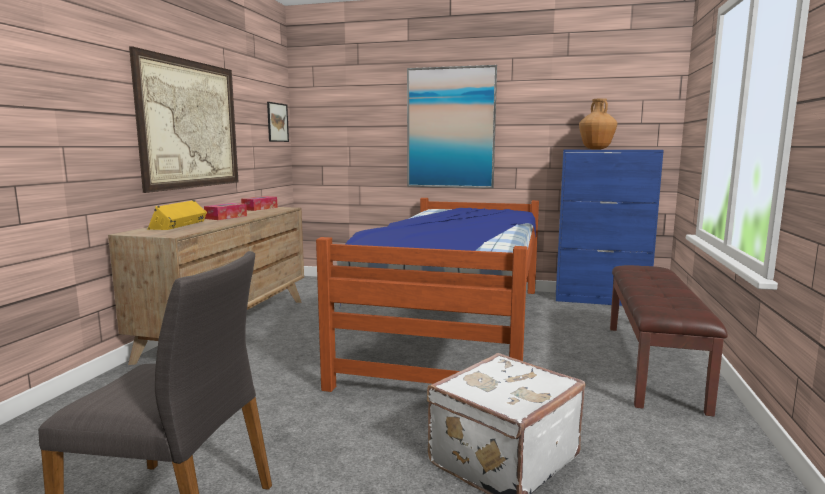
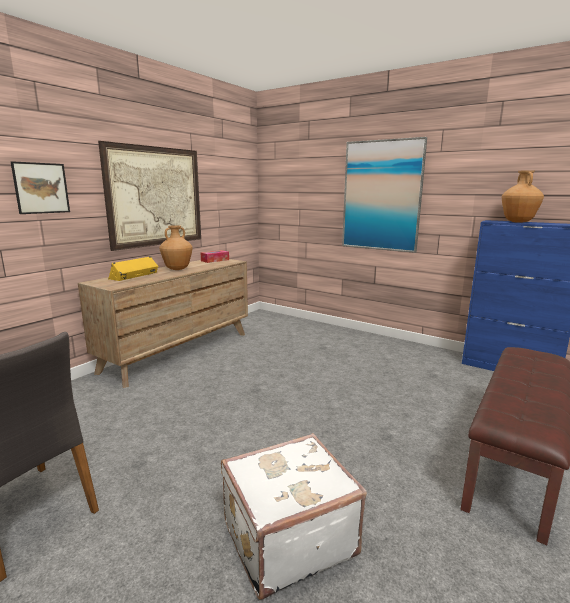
camera: 20 degrees right, 5 degrees up
(226, 217) = (177, 269): tissue box -> brown vase
(277, 122) = (243, 189): picture -> picture (41, 188)
(453, 329) = (344, 380): bed -> none

